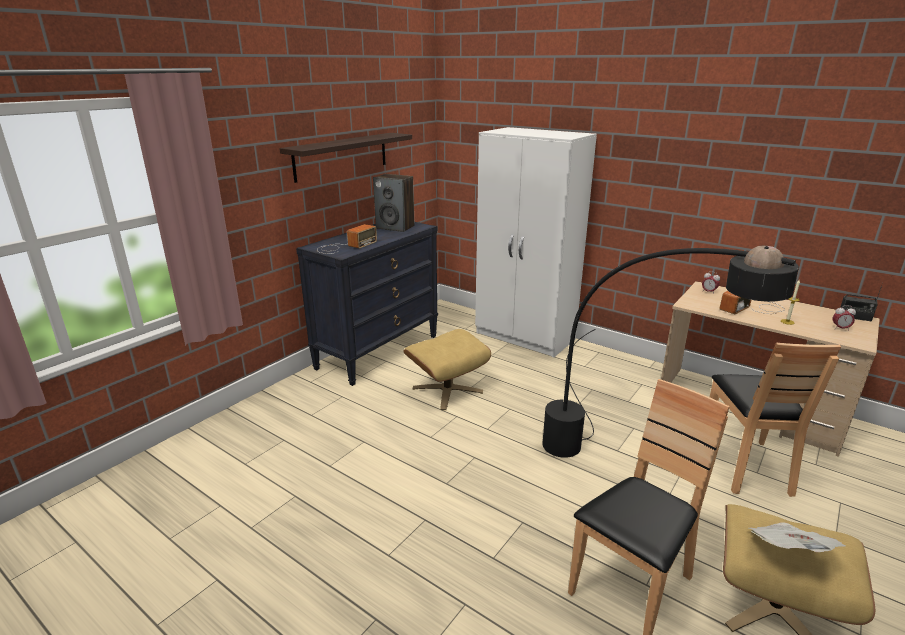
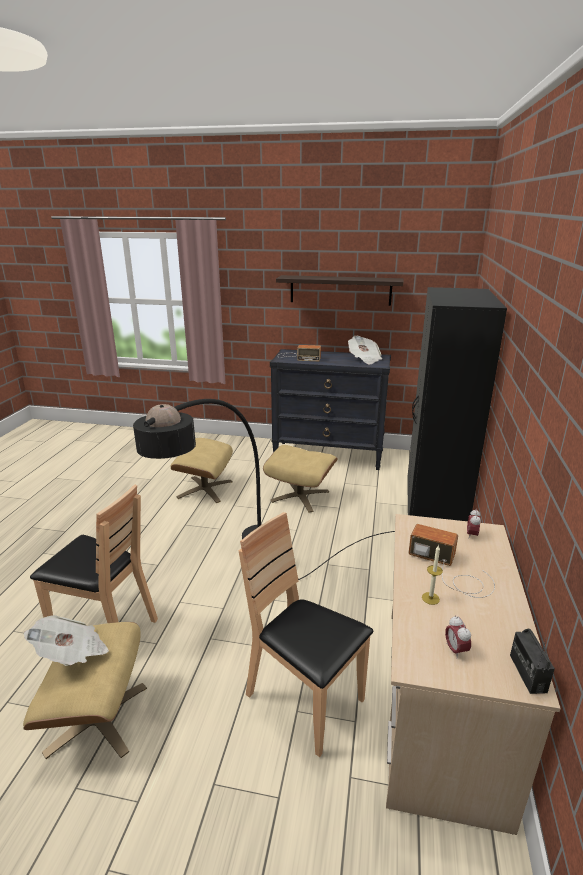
camera: 65 degrees right, 0 degrees up
(372, 451) = (204, 489): none -> beige ottoman
(395, 227) = (364, 359): speaker -> newspaper
(525, 337) = (433, 512): white wardrobe -> black wardrobe
(745, 465) = (304, 700): brown chair -> brown chair turned 60 degrees clockwise

